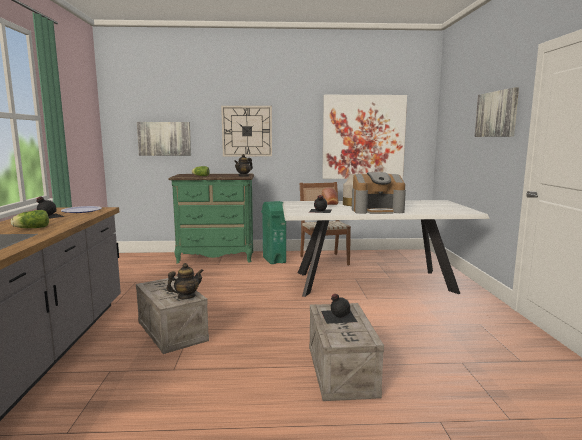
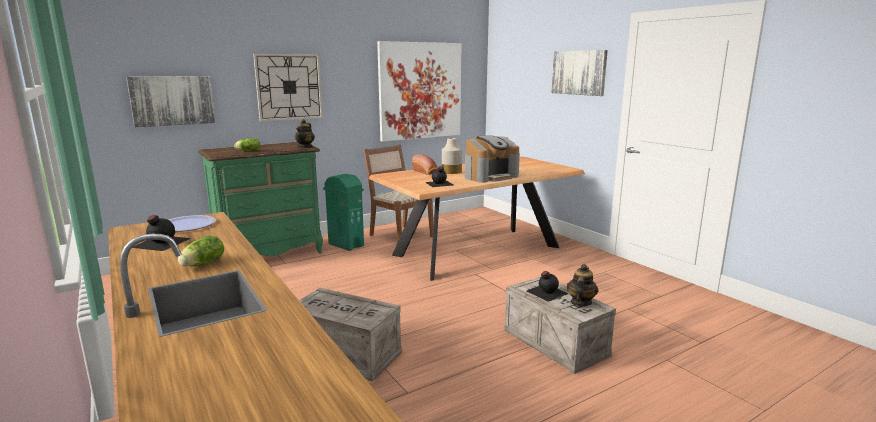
camera: 30 degrees left, 5 degrees up
(186, 296) = (374, 309): teapot -> teapot (580, 302)
(373, 282) = (477, 251): white dining table -> brown dining table

